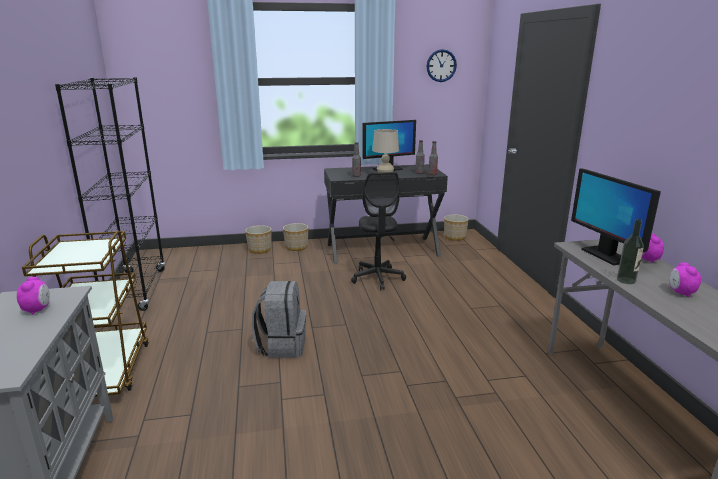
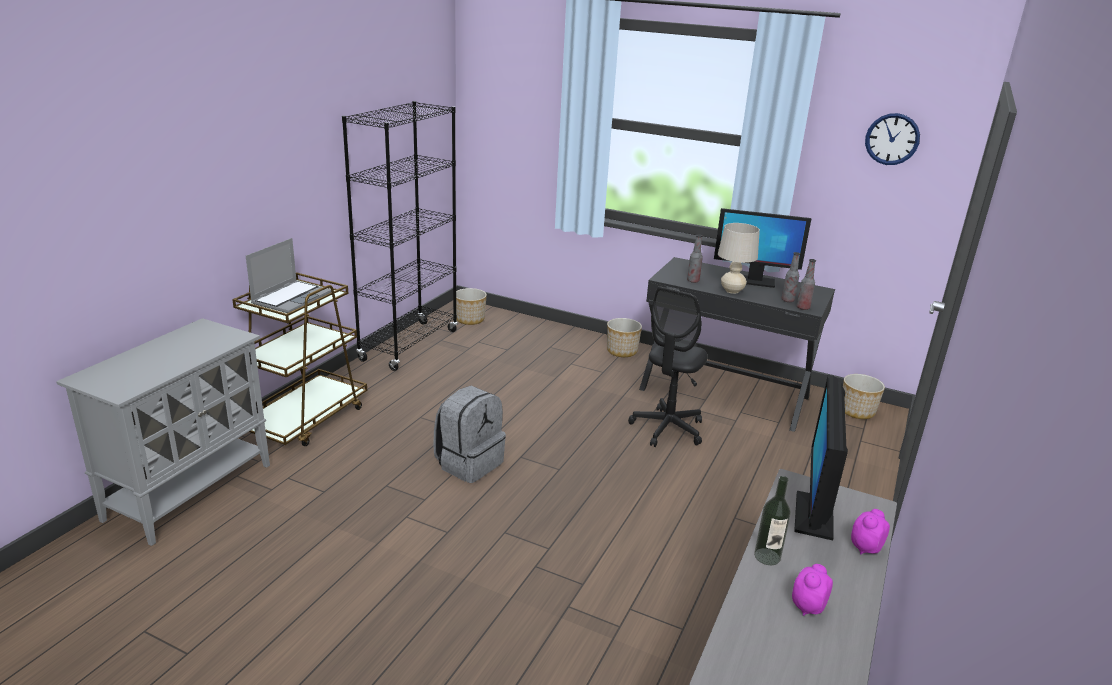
camera: 35 degrees right, 5 degrees up
(37, 310) = (200, 344): alarm clock -> none
(78, 254) = (292, 298): none -> laptop
(259, 249) = (577, 340): planter -> planter (470, 319)

